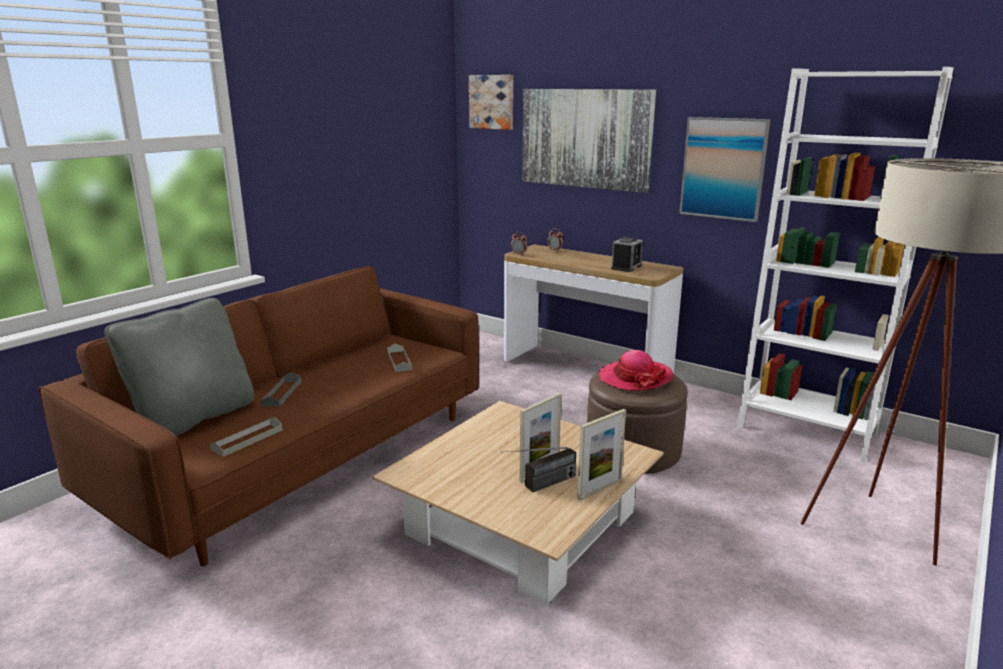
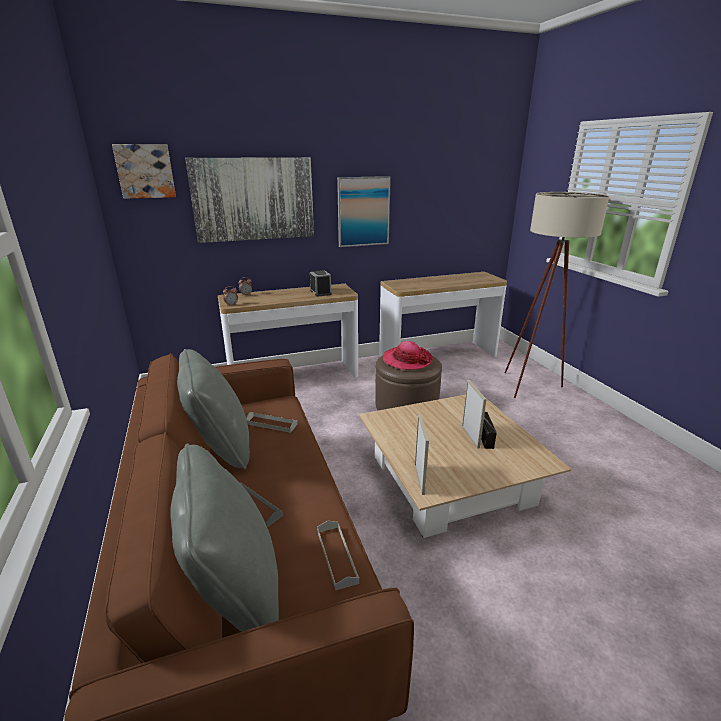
camera: 55 degrees left, 5 degrees up
(345, 357) = (220, 447): none -> grey pillow
(599, 489) = (506, 426): picture frame -> picture frame (419, 479)
(806, 430) = (438, 356): white bookcase -> console table

